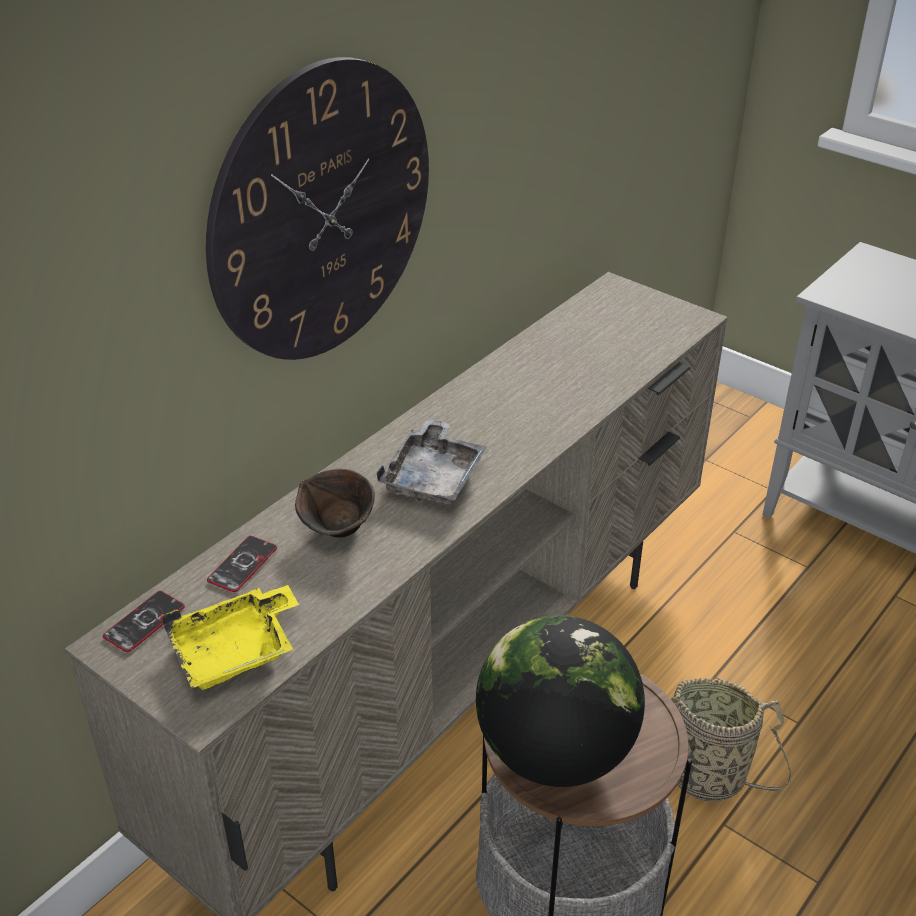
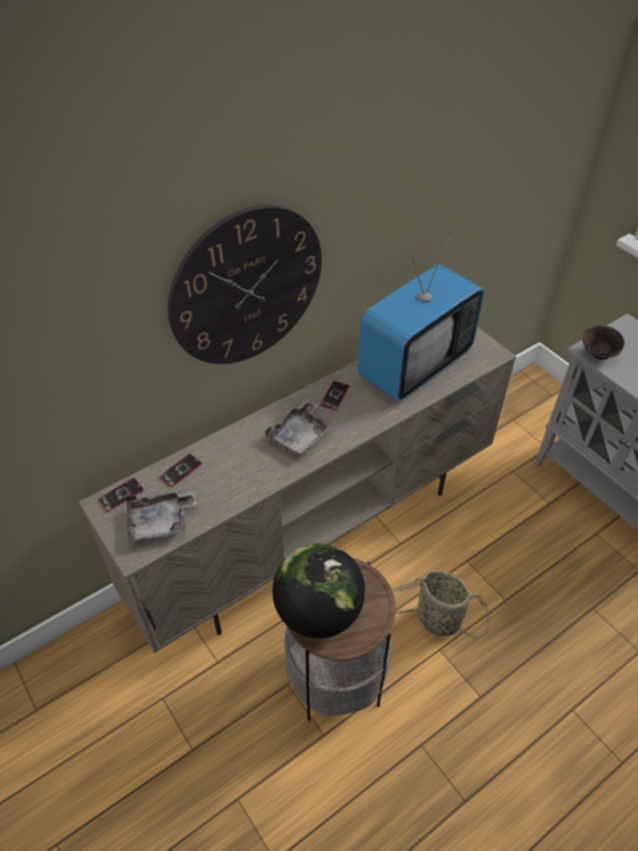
camera: 15 degrees right, 10 degrees up
(236, 650) = (161, 522): yellow tray -> grey tray
(338, 528) = (238, 458): brown bowl -> brown bowl (598, 354)
(467, 412) = (334, 396): none -> phone
(578, 352) = (414, 366): none -> television

